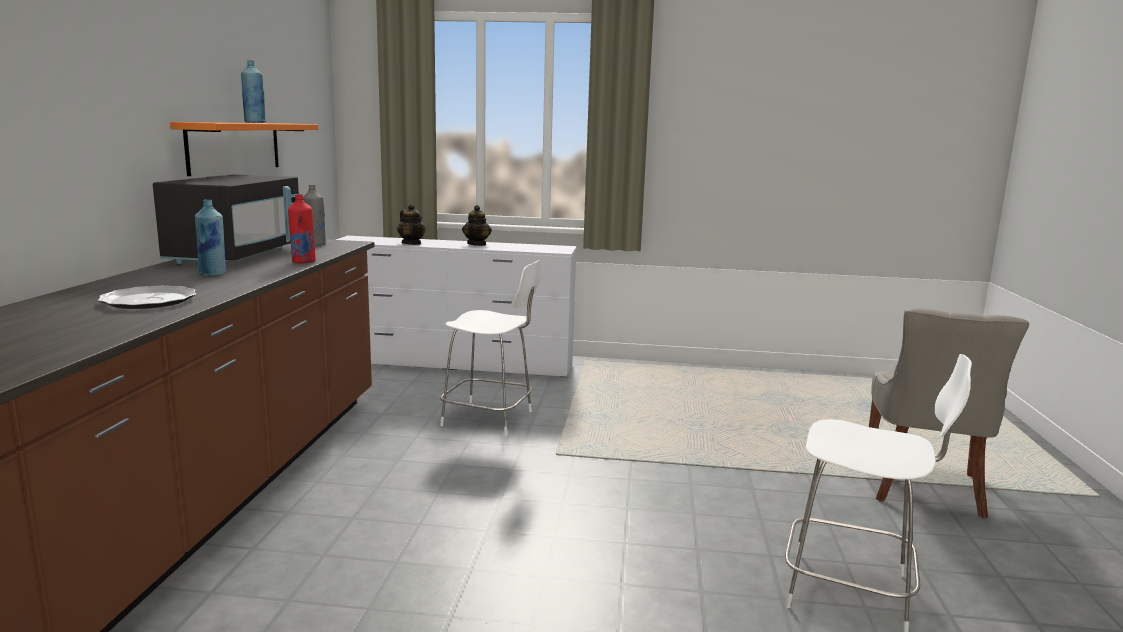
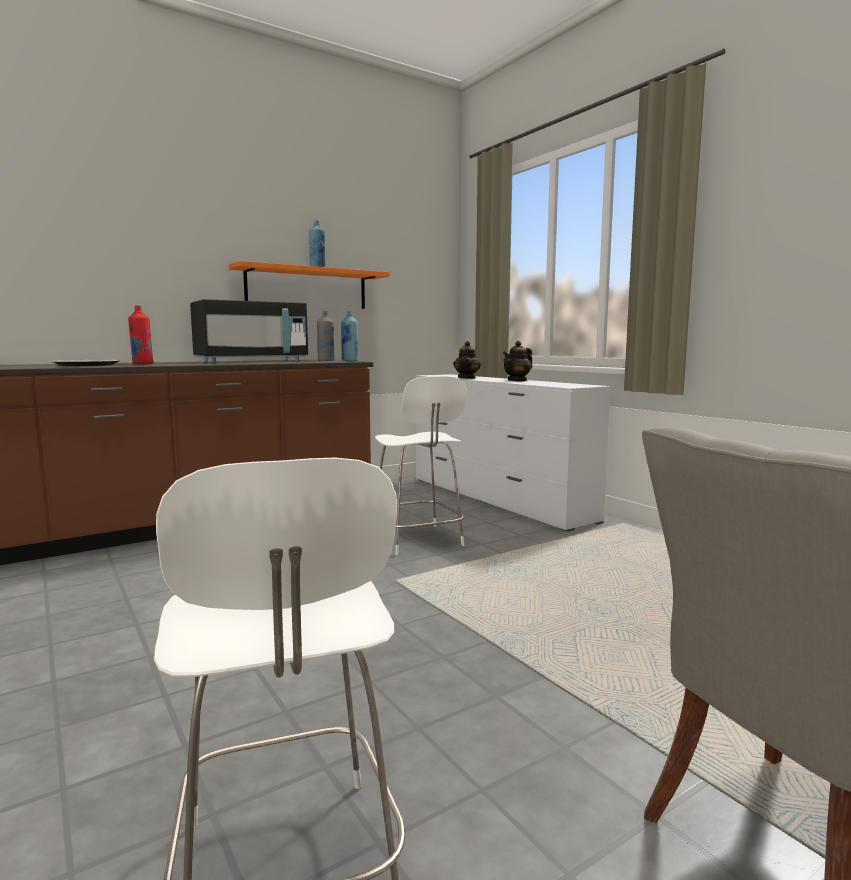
camera: 50 degrees right, 5 degrees down
(213, 274) = (182, 363): blue bottle -> blue bottle (350, 361)
(303, 262) = (259, 363): red bottle -> red bottle (142, 364)

